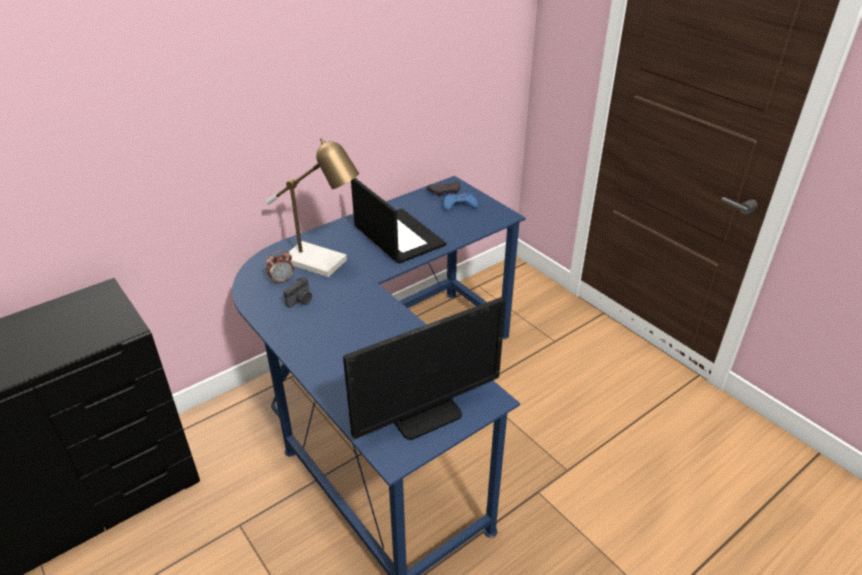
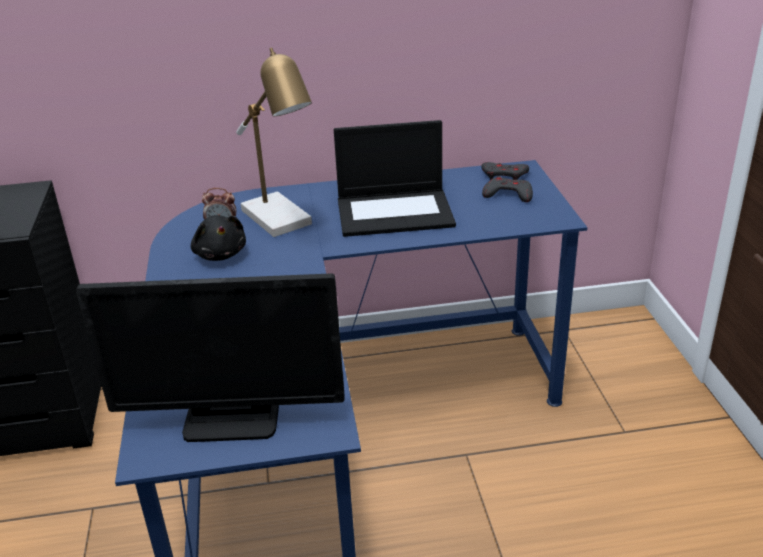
camera: 30 degrees right, 5 degrees down
(301, 301) = (220, 254): camera -> black plush toy
(397, 236) = (396, 212): laptop -> laptop turned 90 degrees clockwise
(459, 205) = (508, 194): blue game controller -> grey game controller

